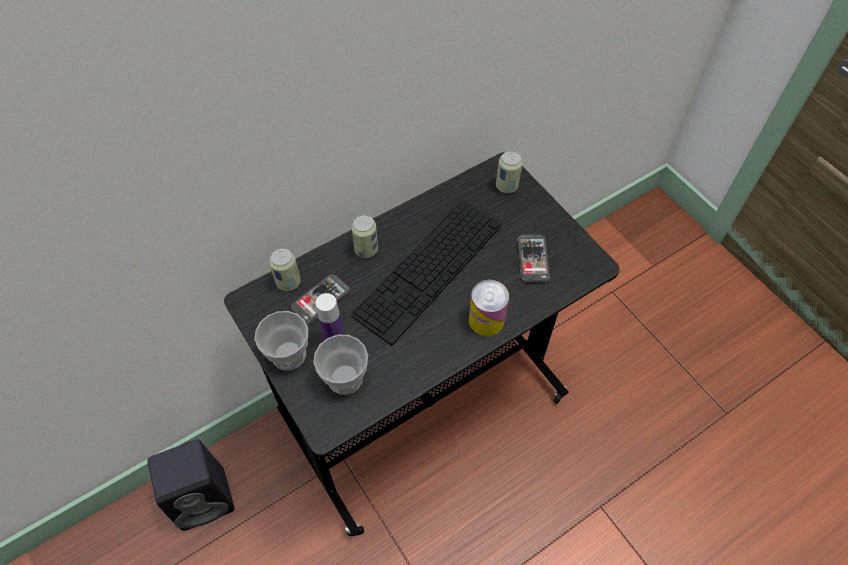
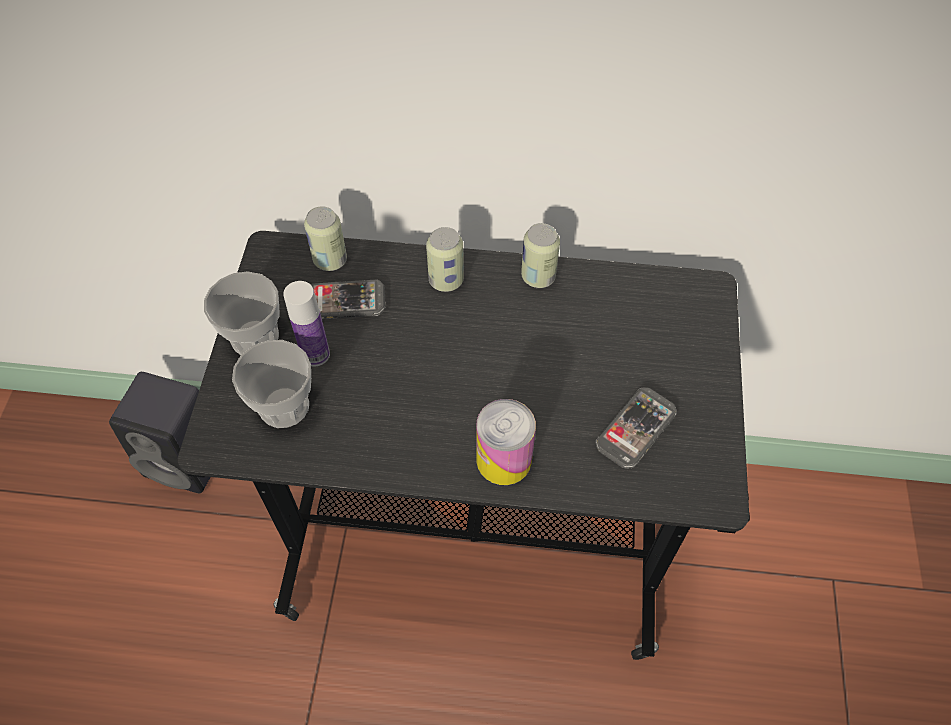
camera: 40 degrees right, 0 degrees up
(429, 269) = (495, 351): keyboard -> none
(506, 186) = (690, 317): can -> can (538, 277)

